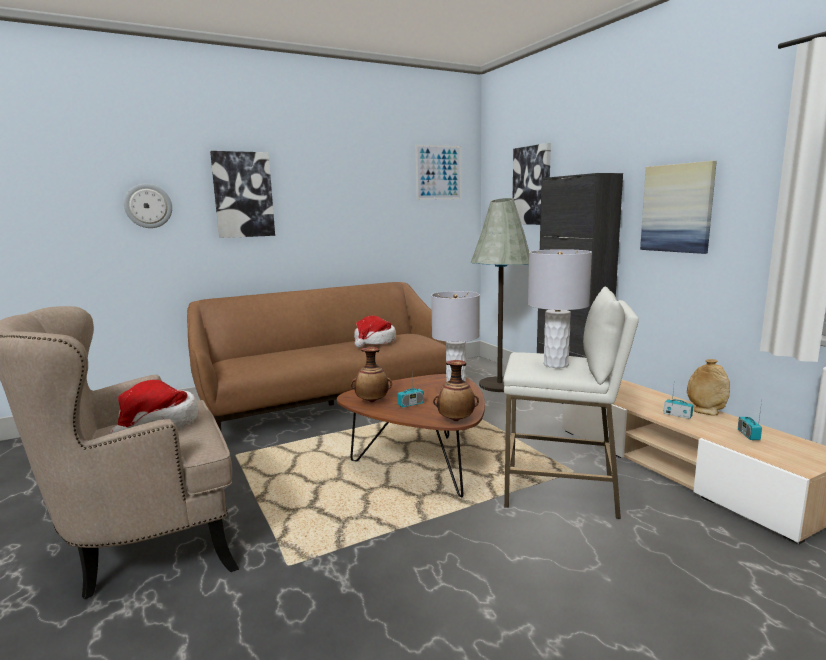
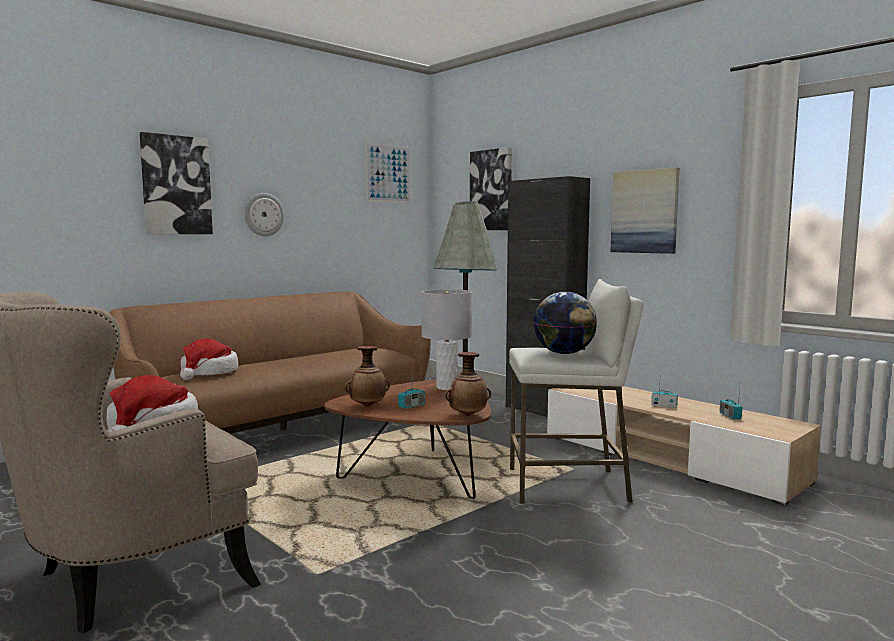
camera: 15 degrees left, 5 degrees down
(148, 206) = (61, 192): wall clock -> wall clock (263, 214)
(374, 342) = (334, 355): hat -> hat (208, 373)
(556, 365) = (564, 353): grey table lamp -> globe
(705, 412) = (686, 402): beige vase -> none

